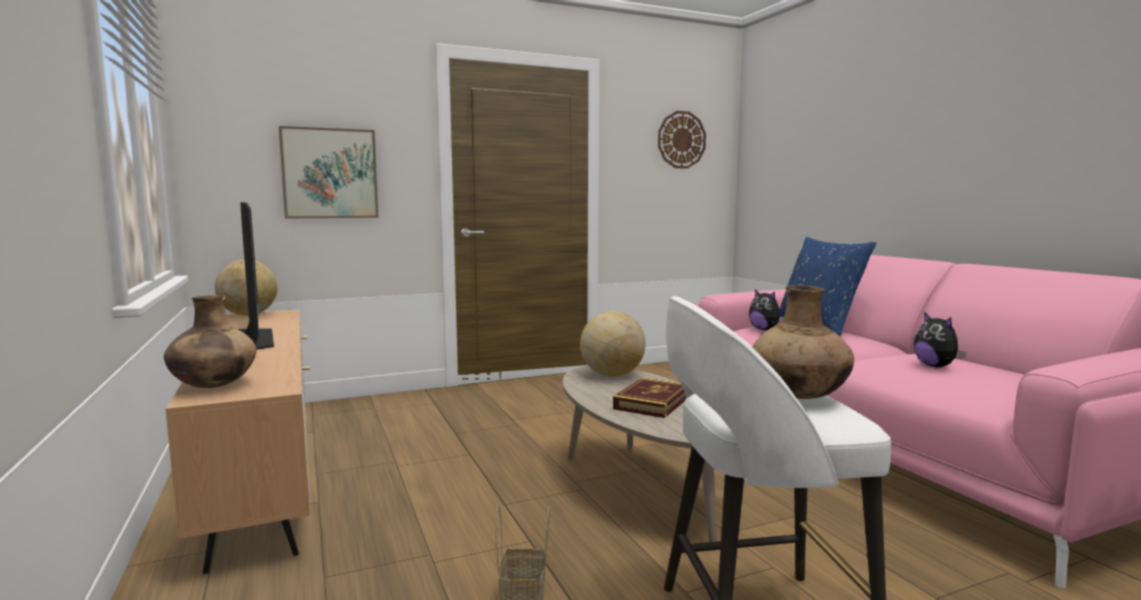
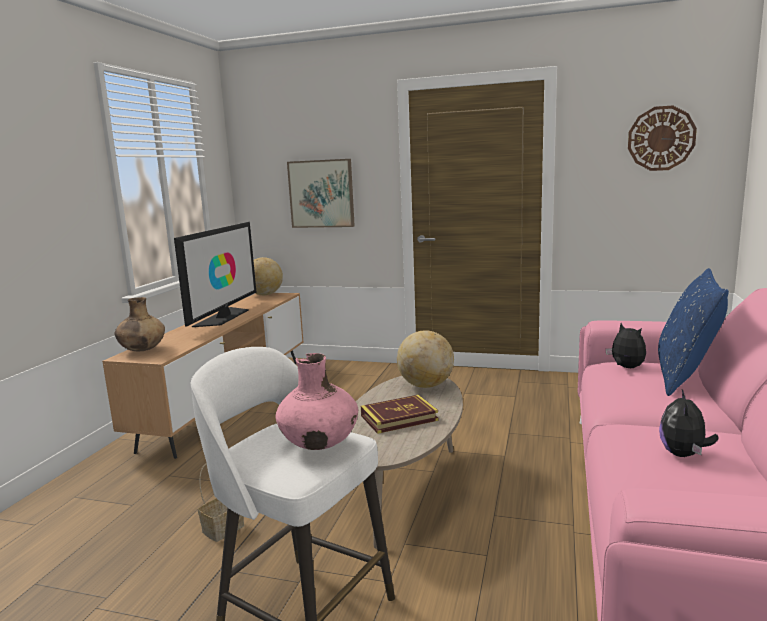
camera: 40 degrees right, 5 degrees up
(764, 329) = (625, 367): plush toy -> plush toy turned 150 degrees clockwise
(798, 396) = (320, 444): brown vase -> pink vase

